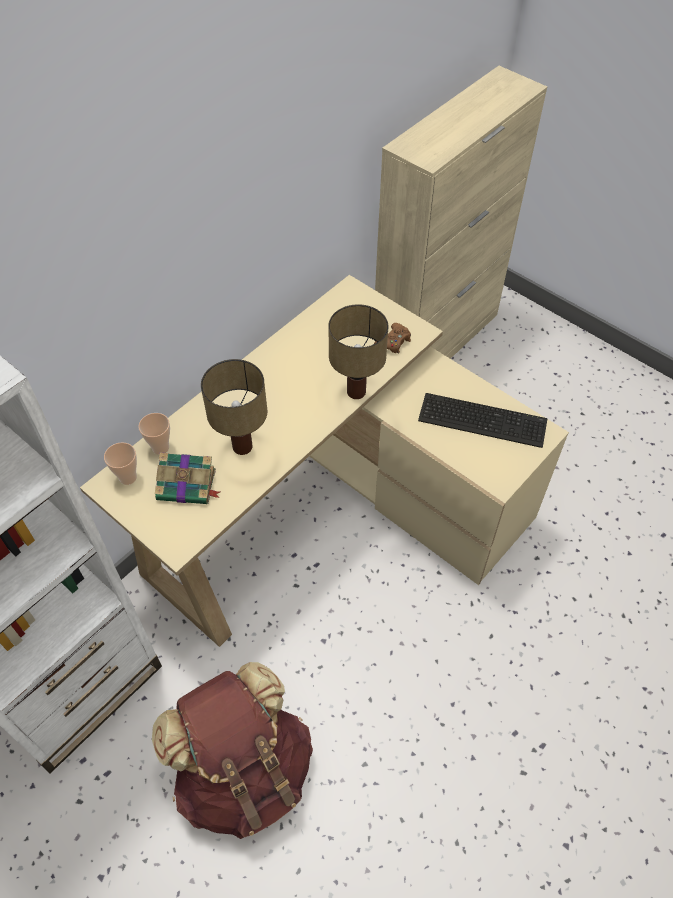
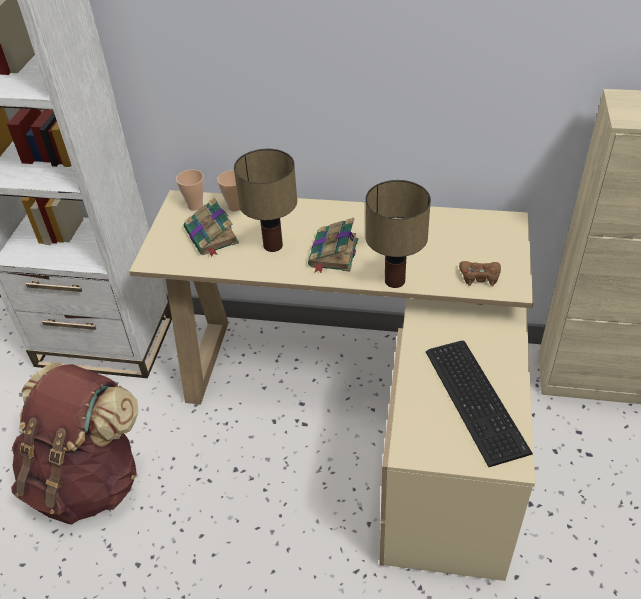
camera: 60 degrees right, 10 degrees down
(291, 412) = (333, 254): none -> book

